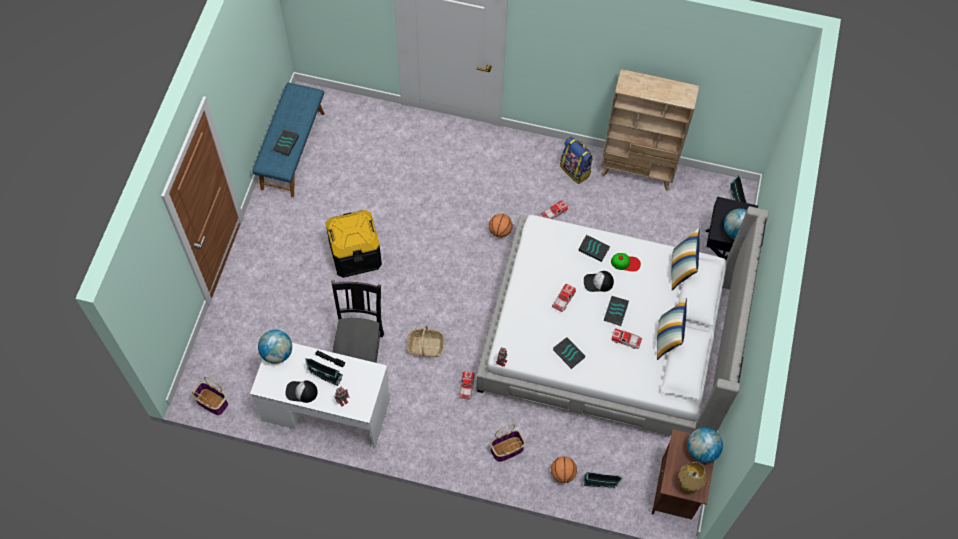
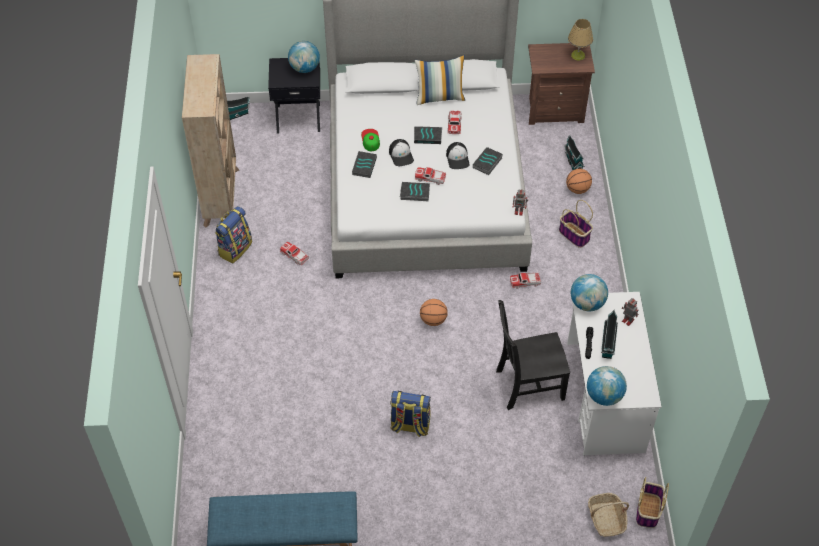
camera: 105 degrees left, 10 degrees down
(285, 143) = (307, 509): book -> book (414, 193)
(301, 392) = (636, 359): cap -> cap (458, 158)
(355, 254) = (410, 425): black storage box -> backpack
(425, 346) = (495, 328): basket -> basket (606, 519)
(500, 231) = (333, 297): basketball -> basketball (433, 320)
(681, 269) = (362, 99): pillow -> none
(701, 450) = (543, 52): globe -> globe (587, 303)

